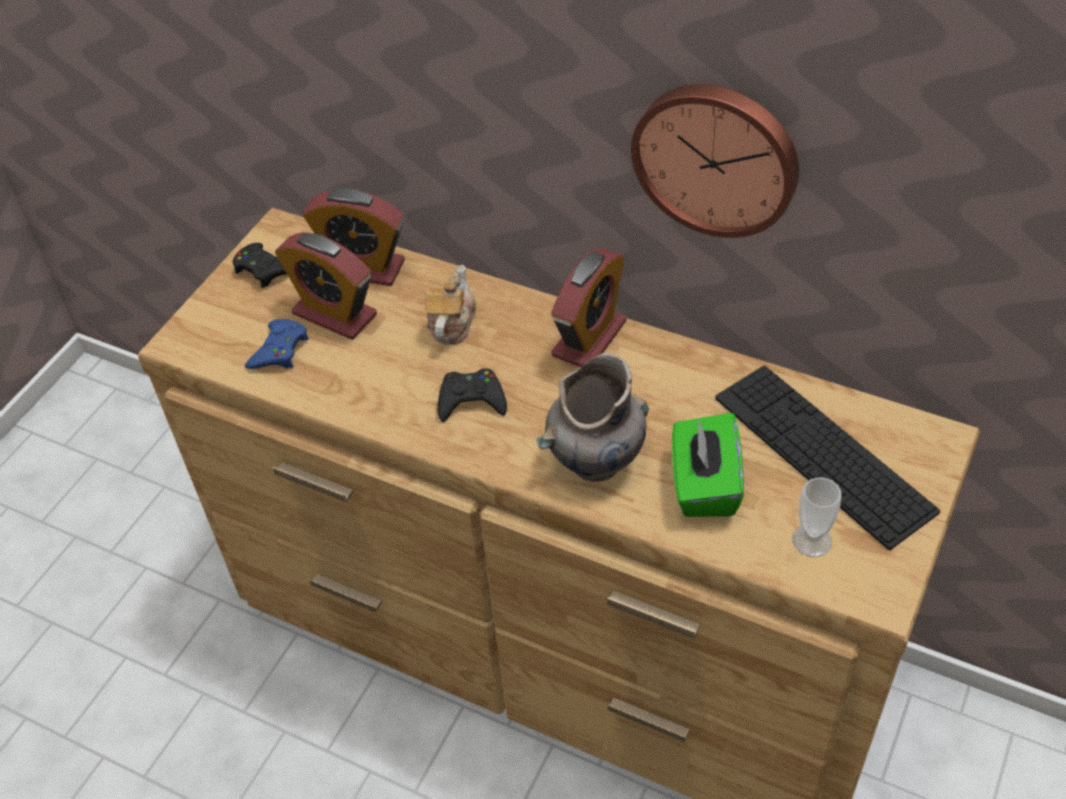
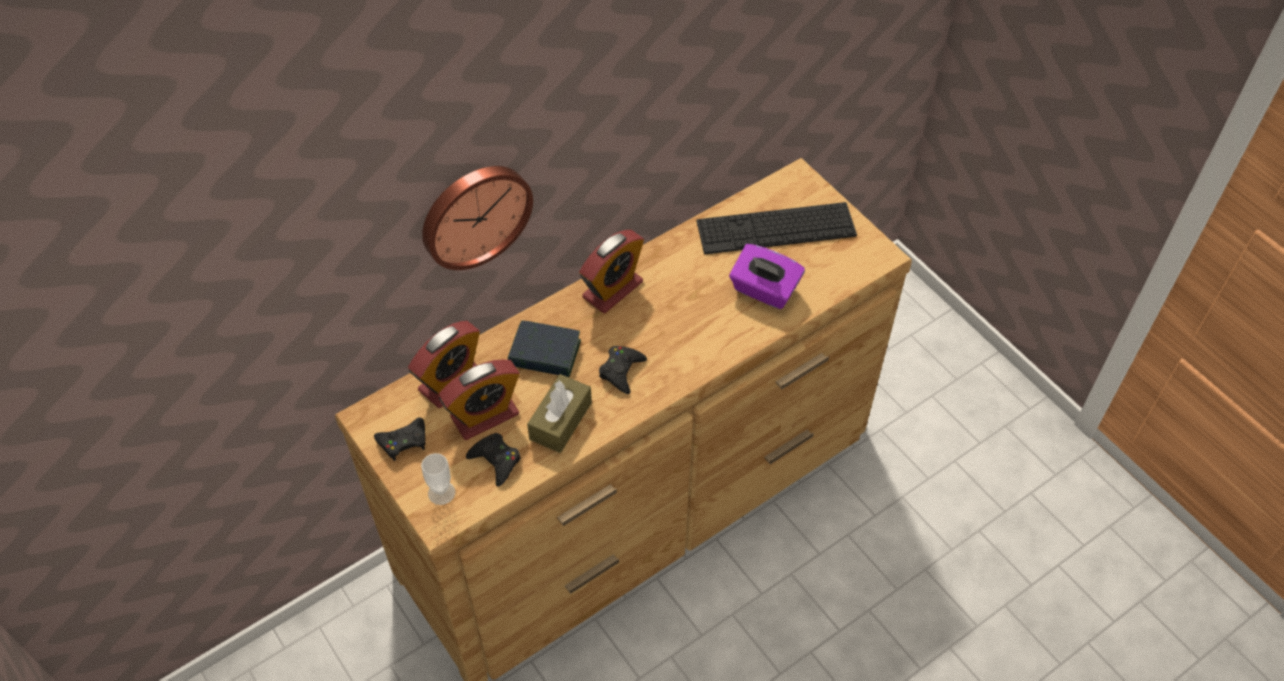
camera: 65 degrees left, 5 degrees up
(279, 350) = (496, 461): blue game controller -> black game controller
(365, 379) = (560, 421): none -> brown tissue box
(451, 323) = (545, 354): teapot -> book
(589, 338) = (612, 289): alarm clock -> alarm clock turned 75 degrees clockwise
(594, 462) = (713, 332): grey vase -> none
(704, 485) = (764, 290): green tissue box -> purple tissue box
(717, 157) = (645, 124): wall clock -> wall clock (474, 214)
(812, 541) = (831, 264): cup -> cup (441, 493)

